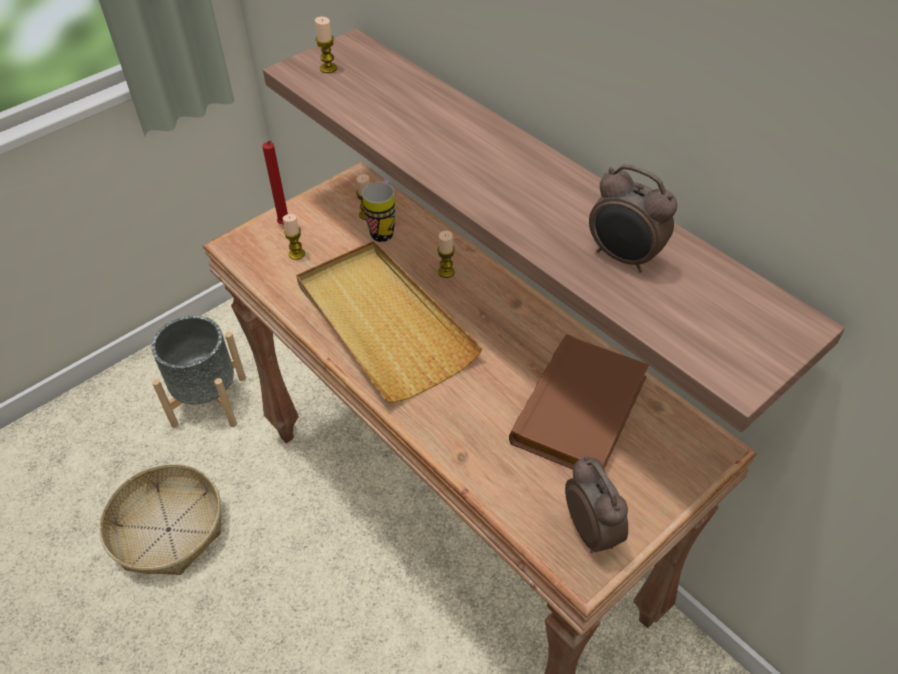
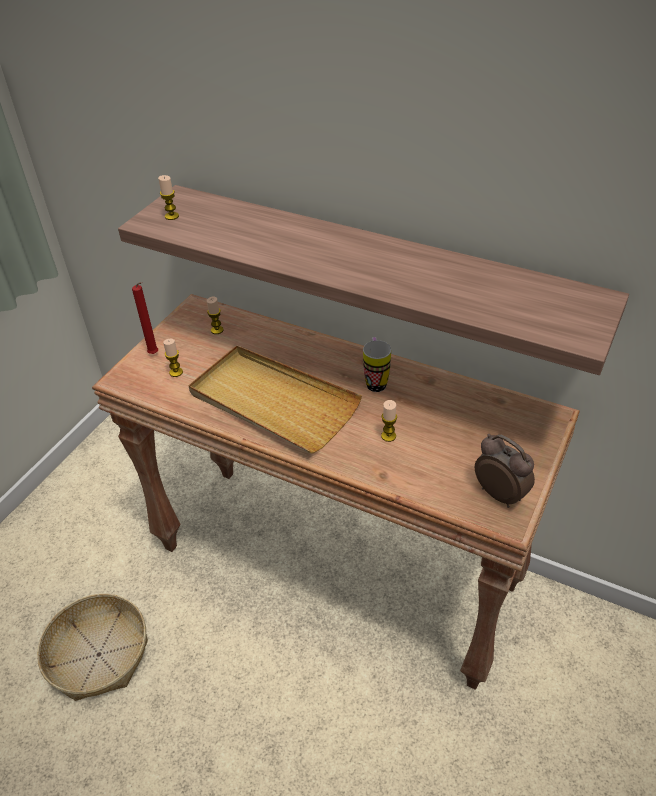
camera: 20 degrees left, 5 degrees down
(208, 401) = (88, 540): grey planter -> none
(384, 229) = (237, 337): mug -> mug (375, 380)
(446, 272) = (301, 354): candle -> candle (388, 436)
(582, 412) = (452, 419): brown book -> none
(623, 258) = (467, 288): alarm clock -> none

